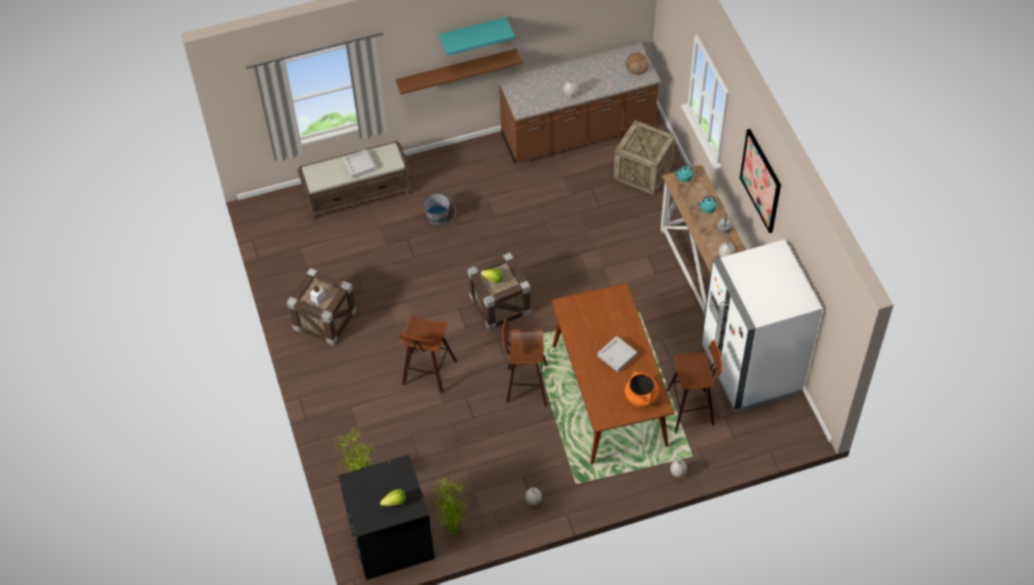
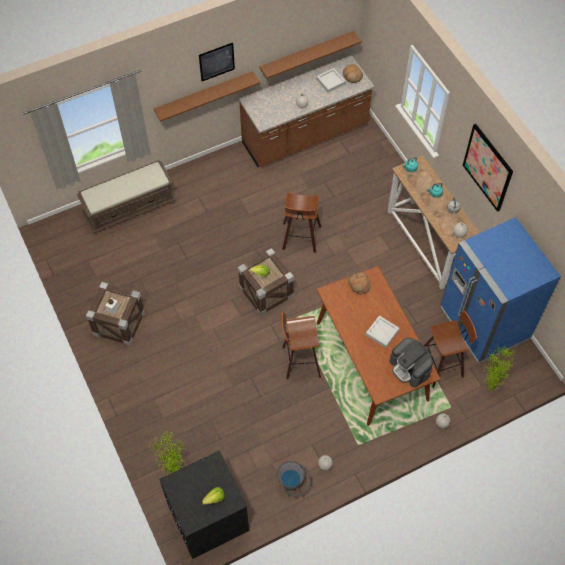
camera: 10 degrees left, 5 degrees up
(359, 166) = (130, 185): grey tray -> grey tray (330, 82)
(428, 373) = (215, 361): stool -> stool (300, 239)
(440, 220) = (203, 223): grey bucket -> grey bucket (293, 484)
(452, 532) = (260, 503): potted plant -> potted plant (489, 388)
(473, 33) = (216, 61): turquoise shelf -> picture
(583, 36) = (307, 54): none -> brown shelf
(600, 301) = (359, 285): none -> bread
(641, 397) = (410, 368): orange cooking pot -> coffee machine
(643, 171) = (364, 162): crate -> none
(750, 369) = (484, 324): white fridge -> blue fridge

